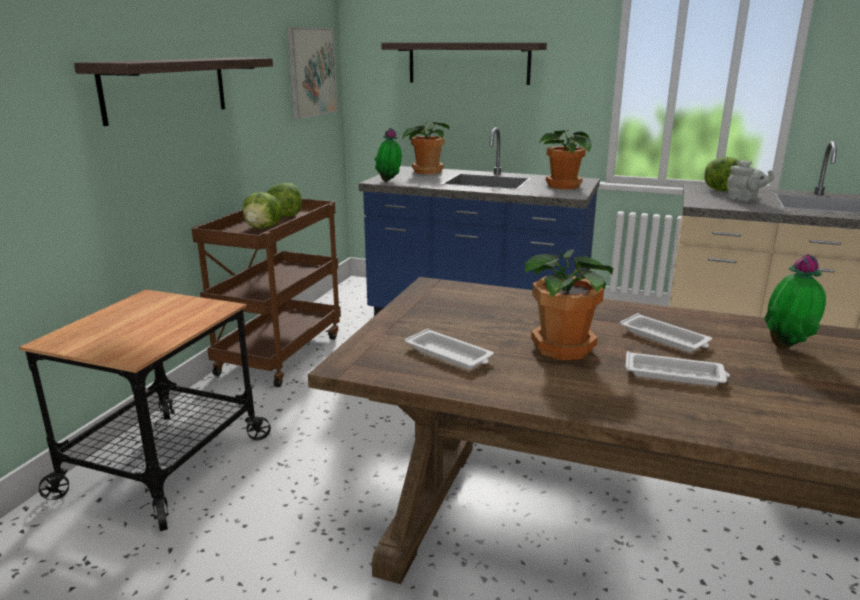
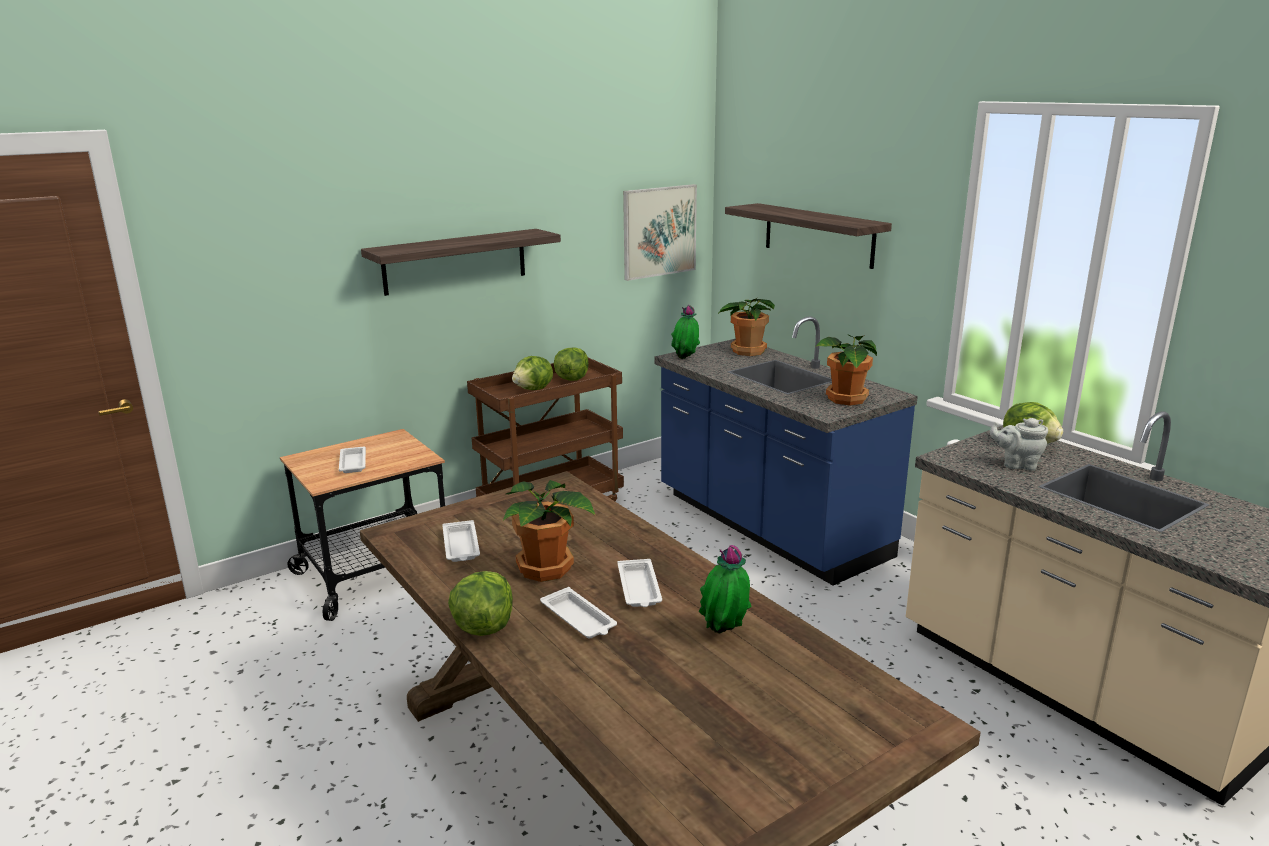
camera: 35 degrees right, 0 degrees up
(137, 329) = (353, 462): none -> white tray
(616, 410) = (483, 626): none -> lettuce
(744, 200) = (1017, 464): grey teapot -> grey teapot turned 120 degrees clockwise

